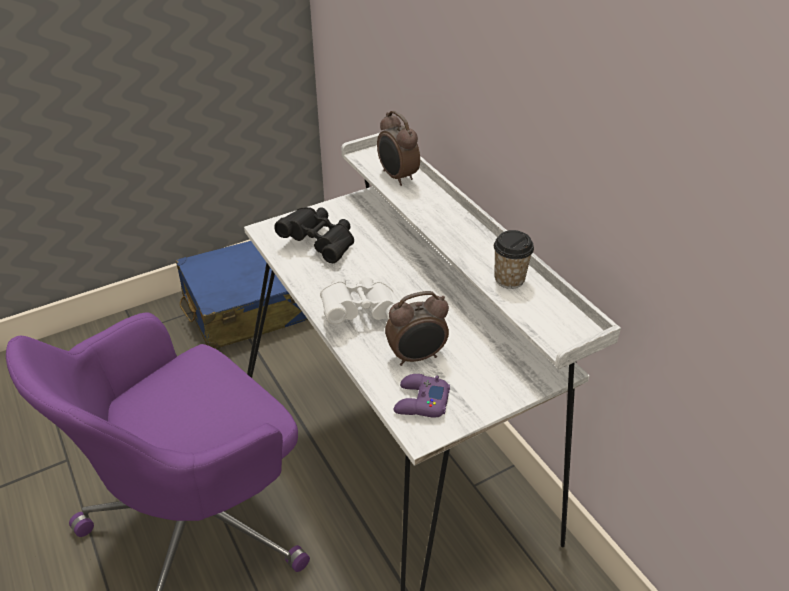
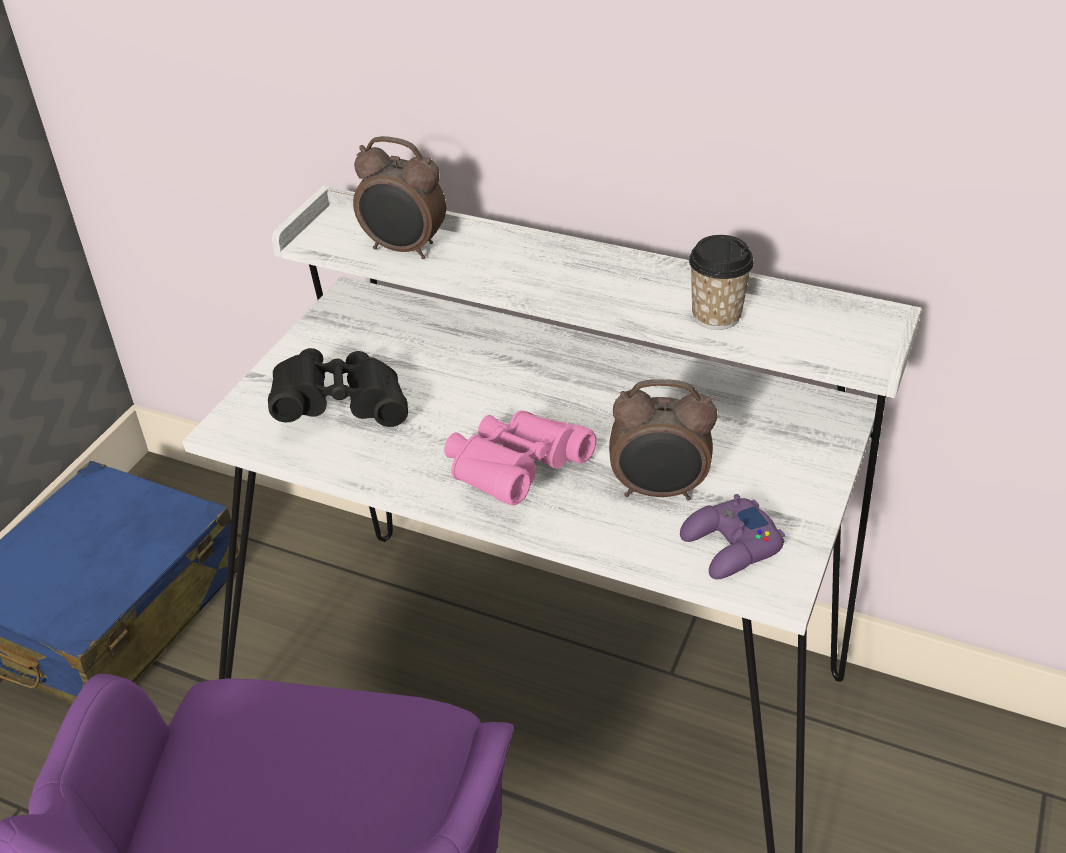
camera: 35 degrees left, 0 degrees up
(361, 312) = (515, 473): white binoculars -> pink binoculars
(417, 357) = (659, 491): alarm clock -> alarm clock turned 60 degrees clockwise

